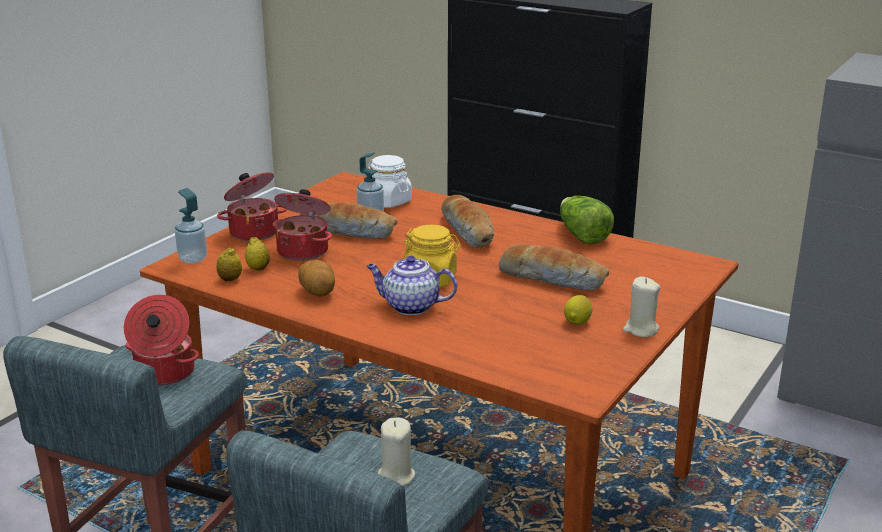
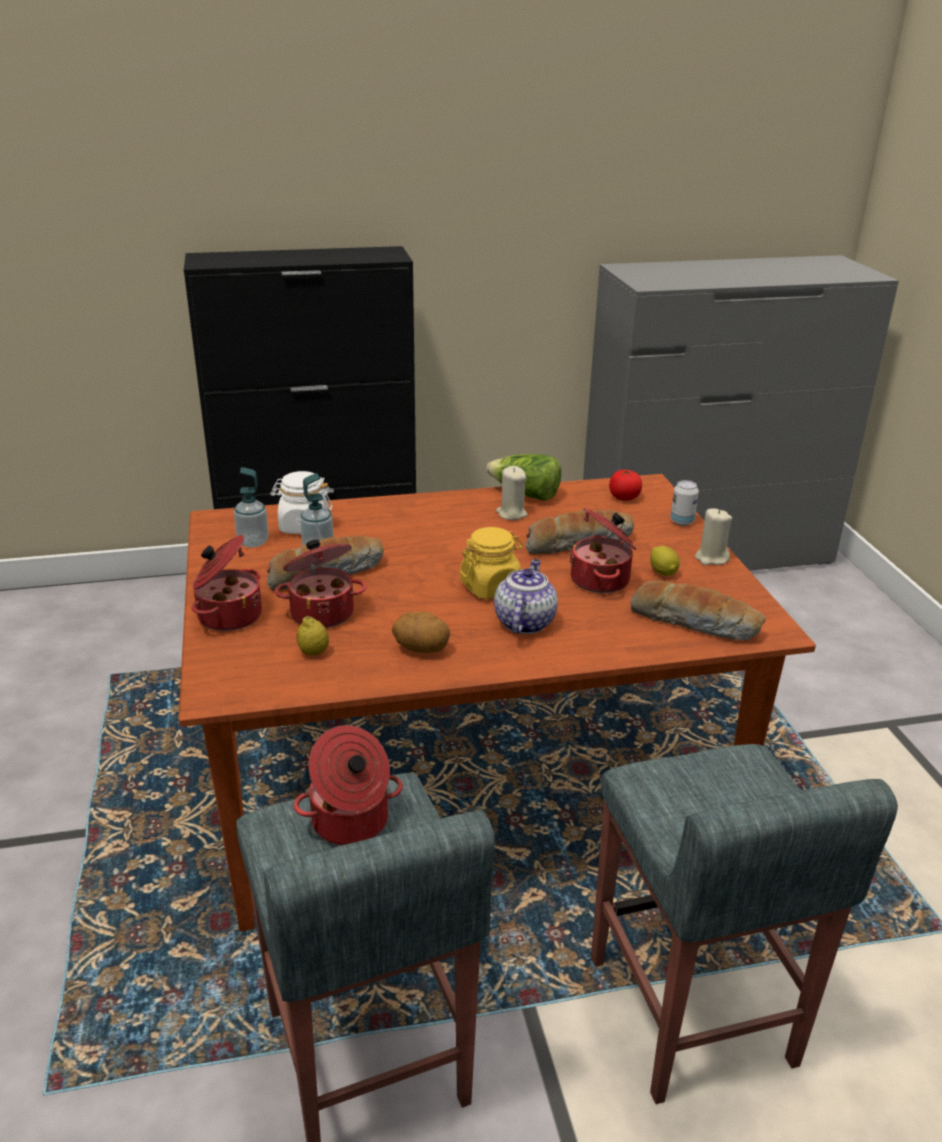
camera: 45 degrees left, 5 degrees up
(192, 259) = (221, 676): soap dispenser -> soap dispenser (253, 542)
(230, 279) = (308, 678): lemon -> none
(395, 476) = (718, 786): beige candle -> beige candle (511, 514)
(410, 306) = (524, 622): teapot -> teapot turned 135 degrees clockwise
(469, 232) = (433, 527): bread -> bread (695, 622)
(519, 307) = (602, 580): none -> cooking pot
(661, 265) = (624, 497): none -> tomato
(673, 298) = (682, 521): none -> can

